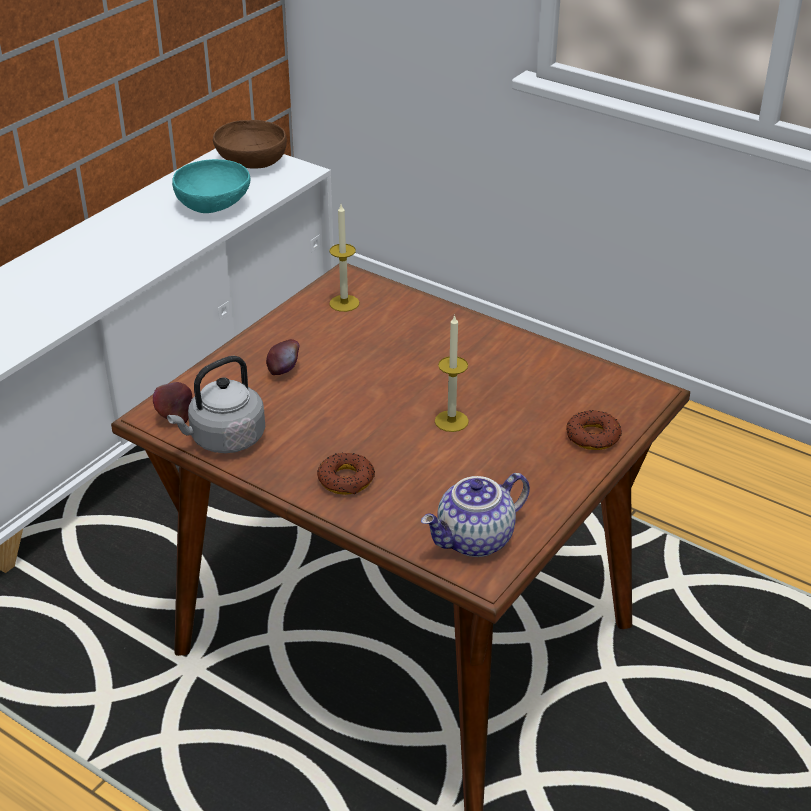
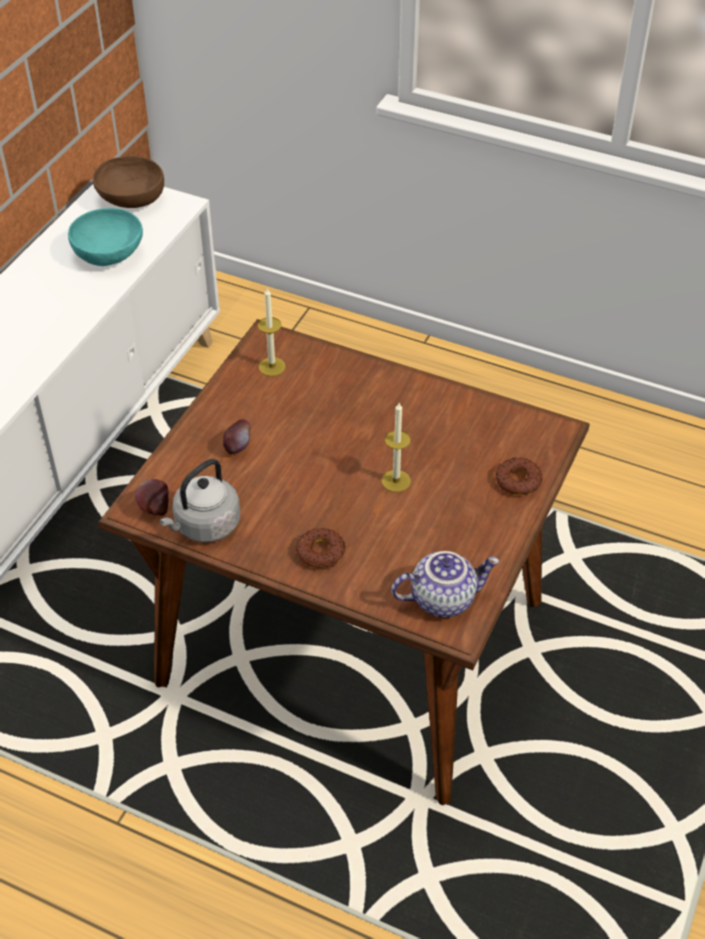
camera: 10 degrees left, 10 degrees up
(475, 541) = (443, 598): teapot -> teapot turned 150 degrees counterclockwise

